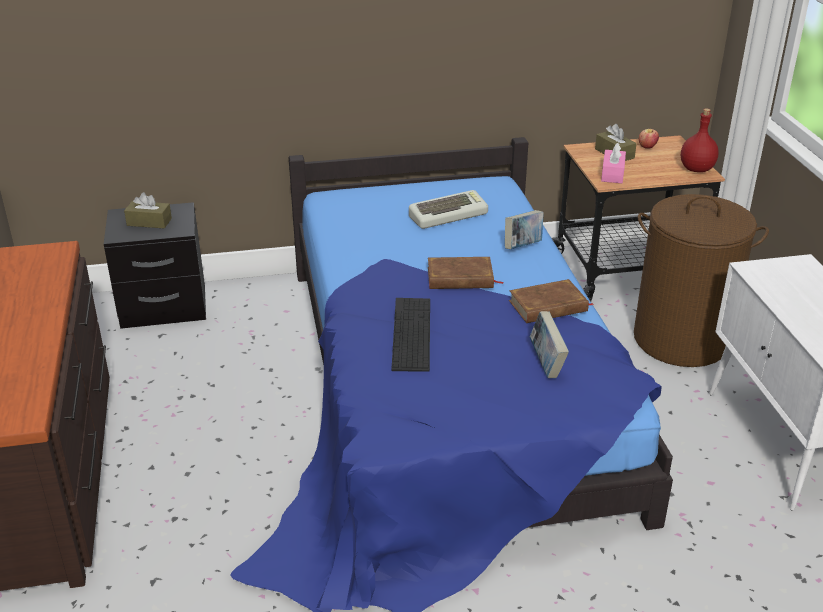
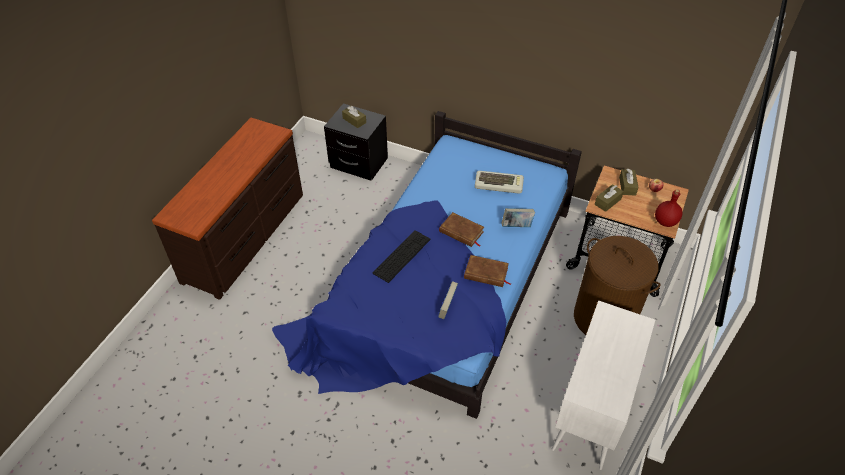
camera: 35 degrees right, 15 degrees up
(612, 174) = (607, 202): pink tissue box -> brown tissue box

